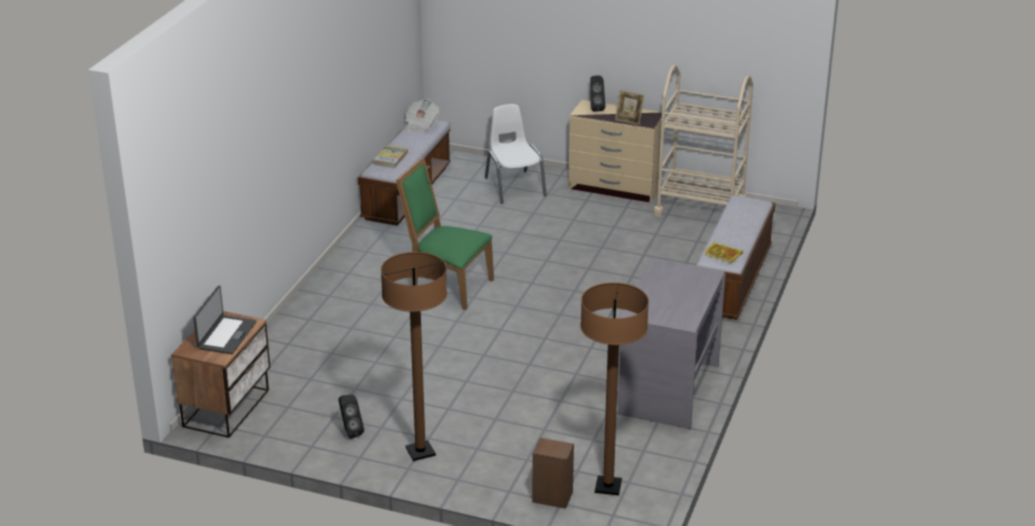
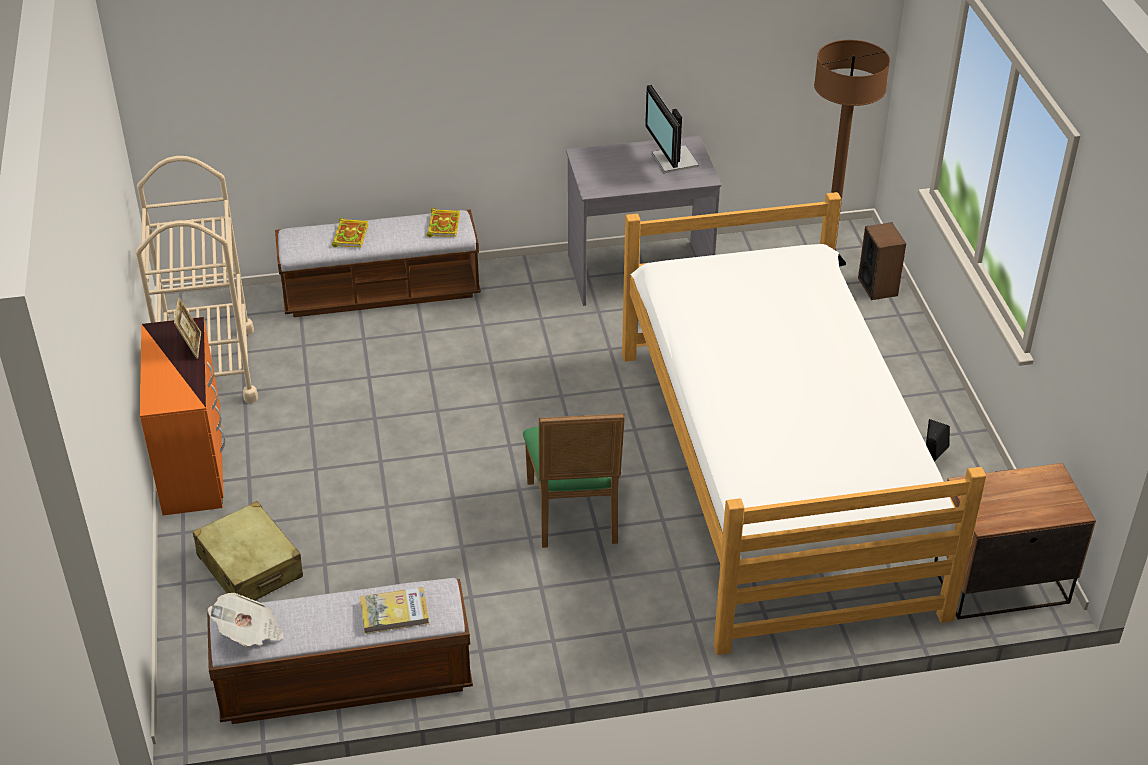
camera: 120 degrees left, 10 degrees up
(226, 335) = (1012, 494): laptop -> none
(404, 363) = (773, 477): none -> bed
(420, 452) = (906, 395): brown floor lamp -> none
(514, 187) = (250, 566): white chair -> beige suitcase
(595, 108) = (166, 390): black speaker -> none
(615, 188) = (194, 463): beige dresser -> orange dresser
(668, 308) = (673, 161): none -> monitor
(740, 220) = (350, 235): none -> book

